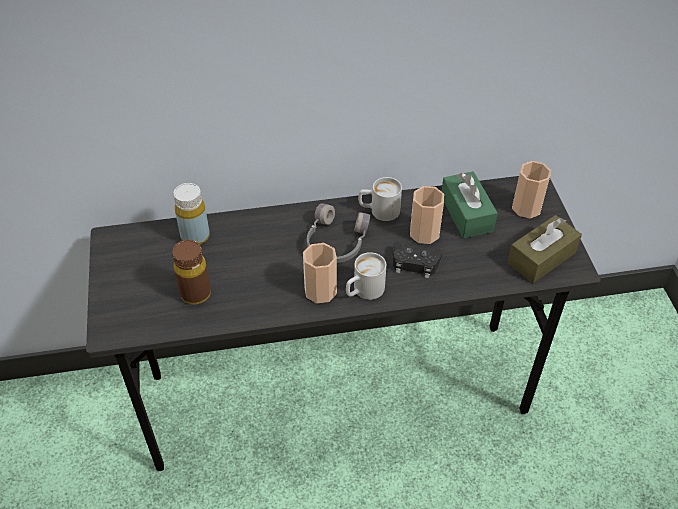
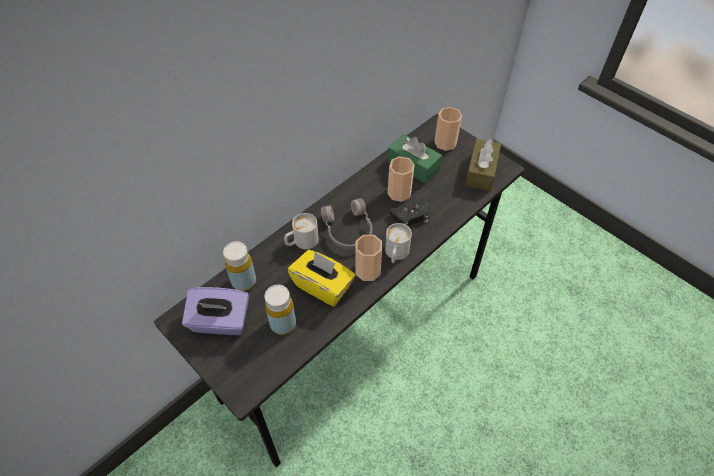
camera: 35 degrees left, 5 degrees up
(144, 260) = (220, 322): none -> purple tissue box
(195, 293) = (283, 324): brown bottle -> yellow bottle
(263, 281) = (323, 286): none -> yellow tissue box
(379, 211) = (357, 193): white mug -> white mug (301, 242)

